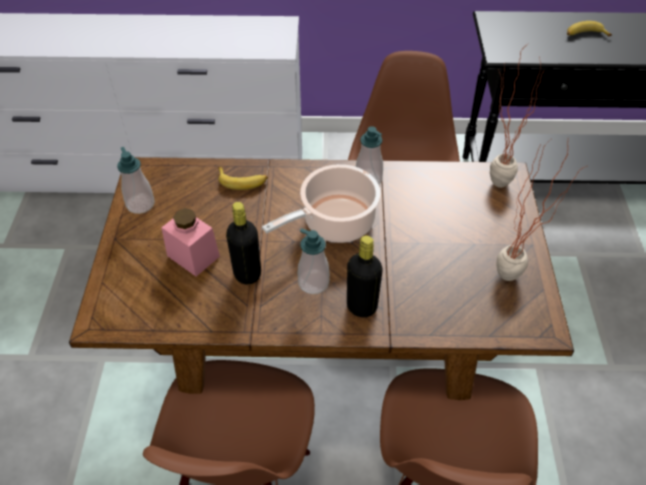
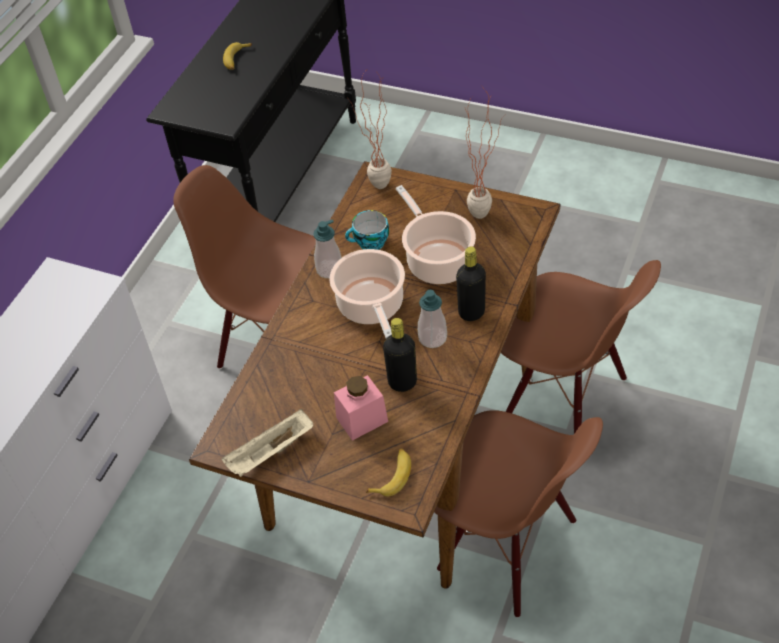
camera: 65 degrees left, 0 degrees up
(140, 204) = (270, 453): soap dispenser -> beige tray
(242, 181) = (282, 363): banana -> banana (392, 476)
(416, 198) = (370, 244): none -> cup
(421, 257) = (437, 260): none -> cooking pot

